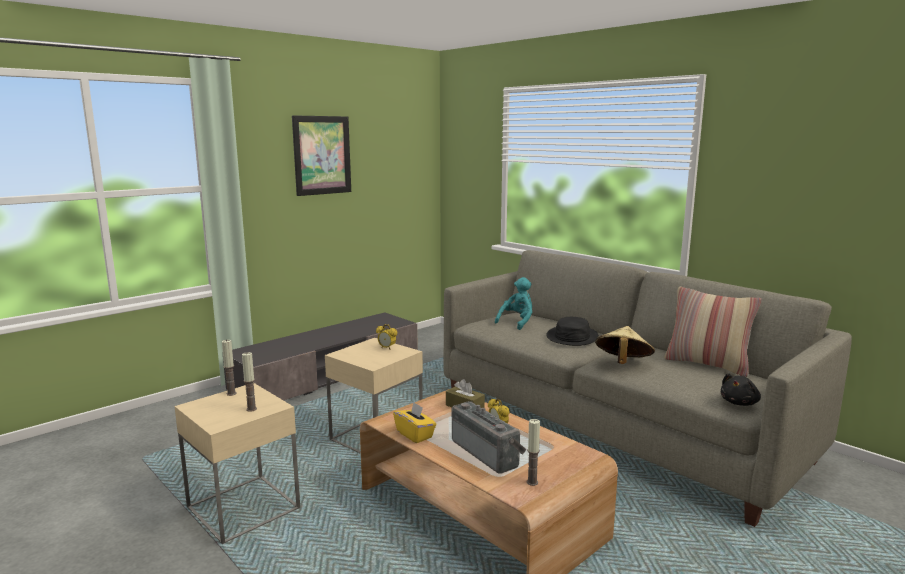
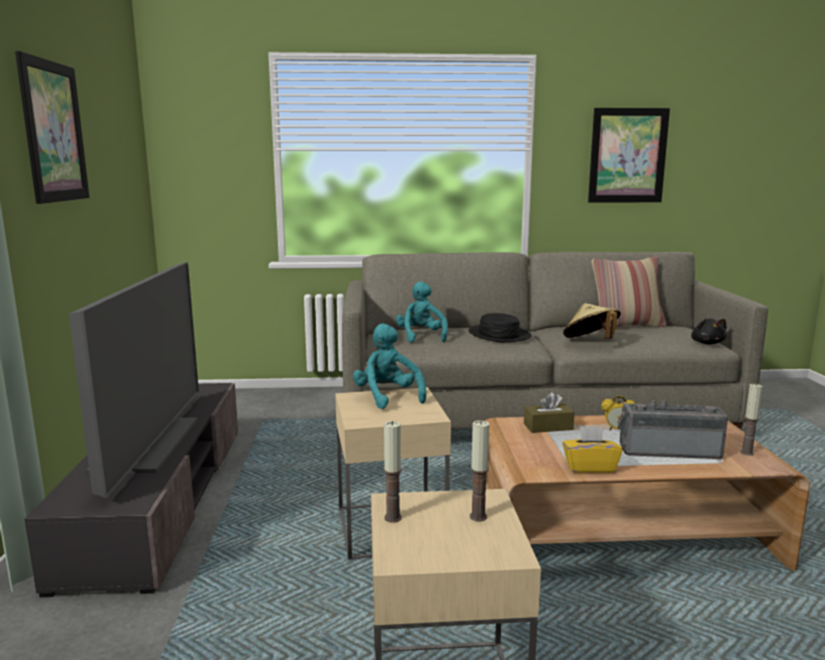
camera: 50 degrees left, 0 degrees up
(314, 339) = (148, 443): none -> television
(387, 348) = (387, 397): alarm clock -> turquoise plush toy
(803, 180) = (627, 156): none -> picture

